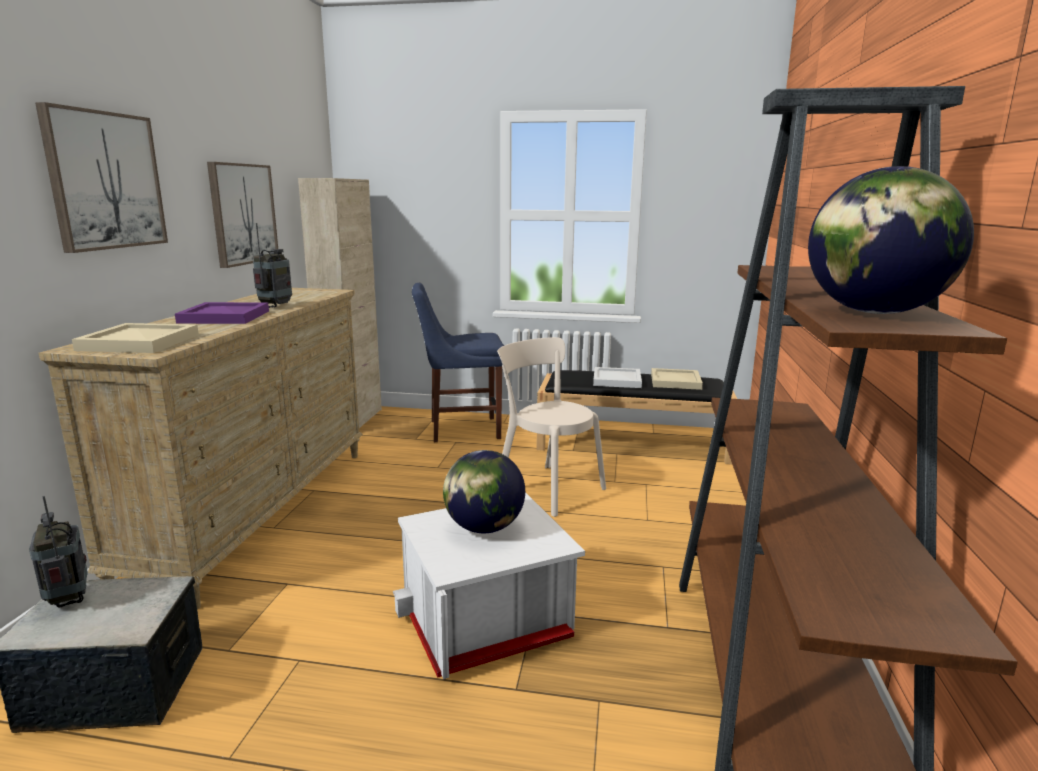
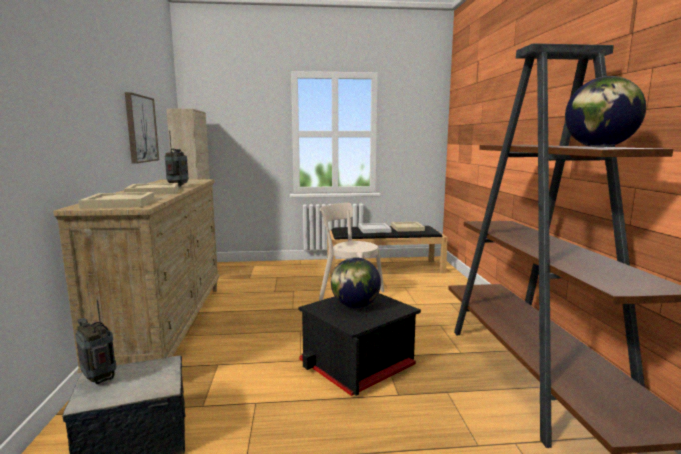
camera: 15 degrees left, 5 degrees down
(105, 181) = (79, 97): picture -> none
(224, 317) = (152, 191): purple tray -> beige tray
(460, 429) = (275, 270): blue chair -> none
(487, 619) = (359, 364): white storage box -> black storage box

